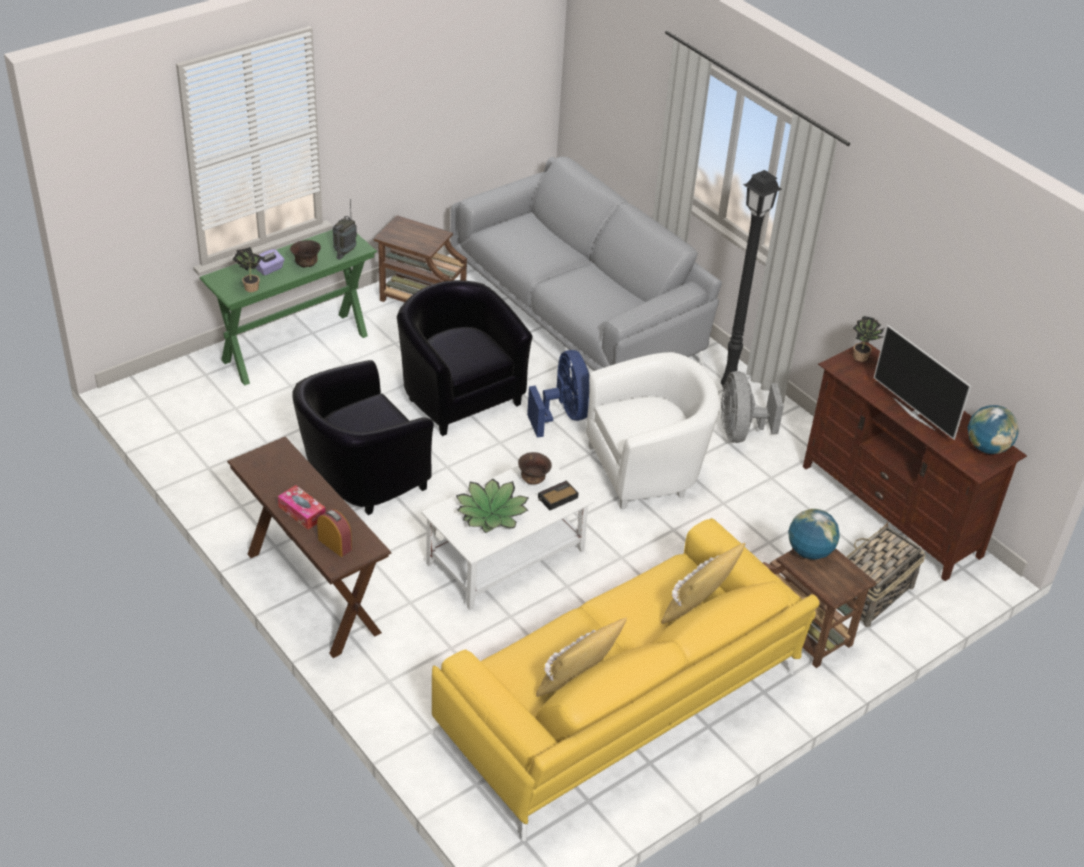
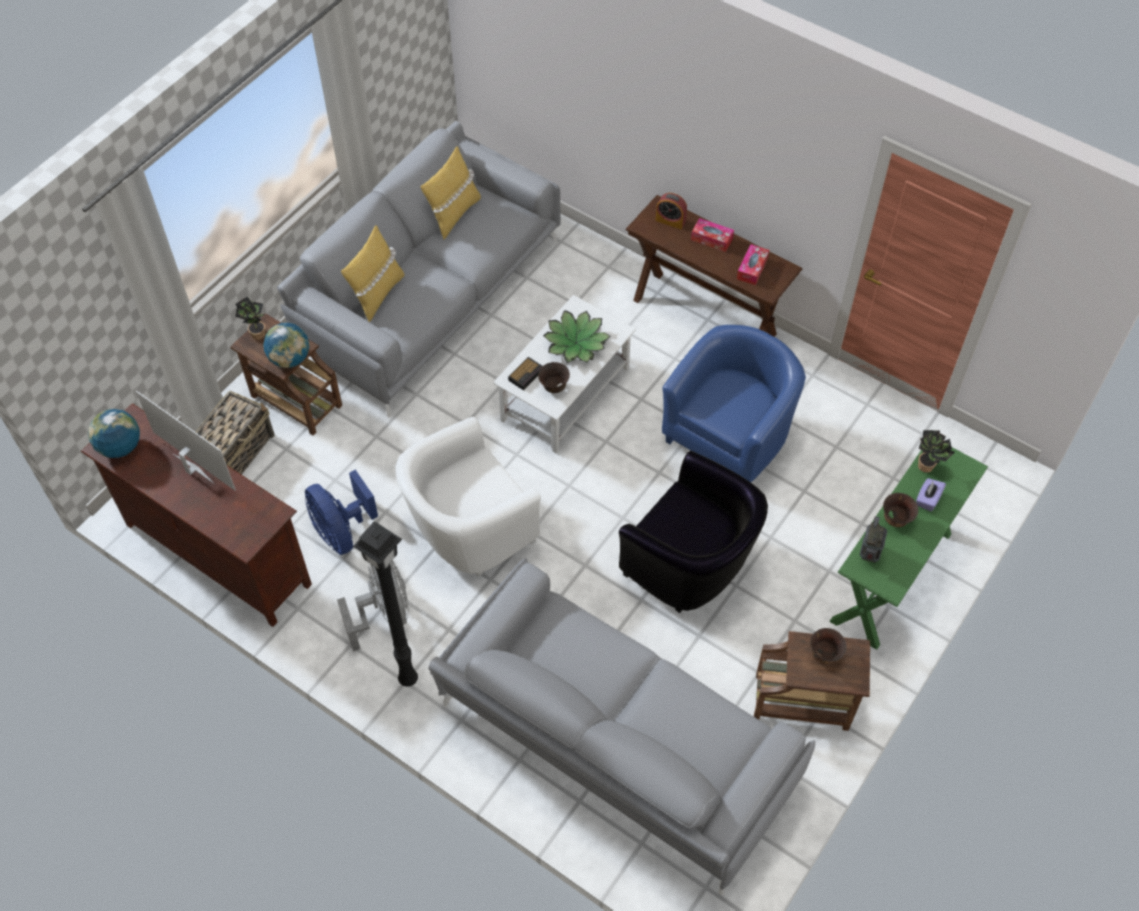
camera: 165 degrees right, 15 degrees up
(280, 472) = (752, 268): none -> tissue box
(360, 478) = (730, 435): black armchair -> blue armchair
(413, 239) = (824, 654): none -> brown bowl
(563, 415) = (574, 575): blue fan -> blue fan (341, 531)
(622, 706) = (429, 296): yellow sofa -> grey sofa
(862, 358) = (248, 532): potted plant -> potted plant (256, 333)

